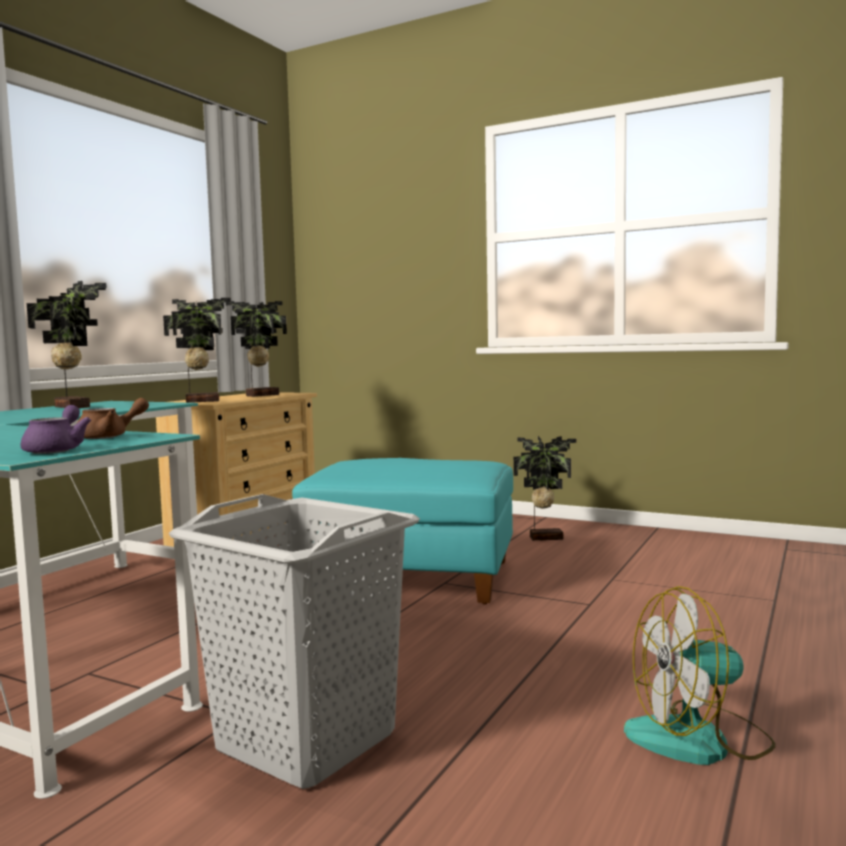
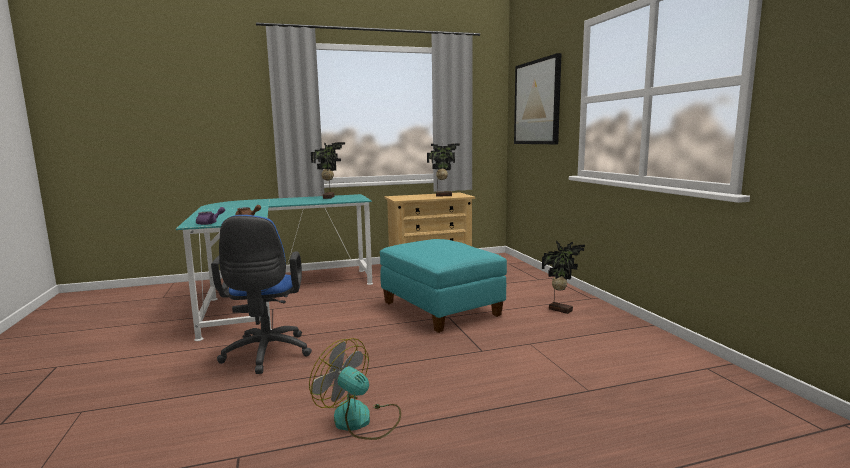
camera: 45 degrees right, 5 degrees up
(201, 401) = (403, 197): potted plant -> none
(306, 742) = (266, 355): grey laundry basket -> blue office chair
(379, 243) = (537, 102): none -> picture

